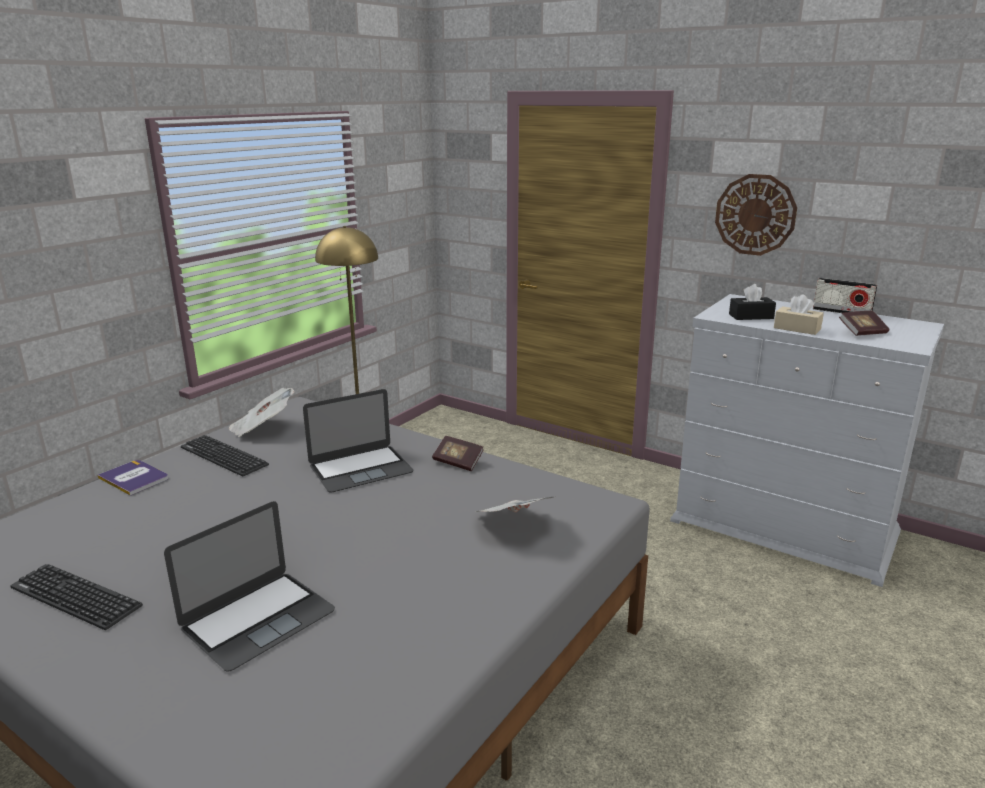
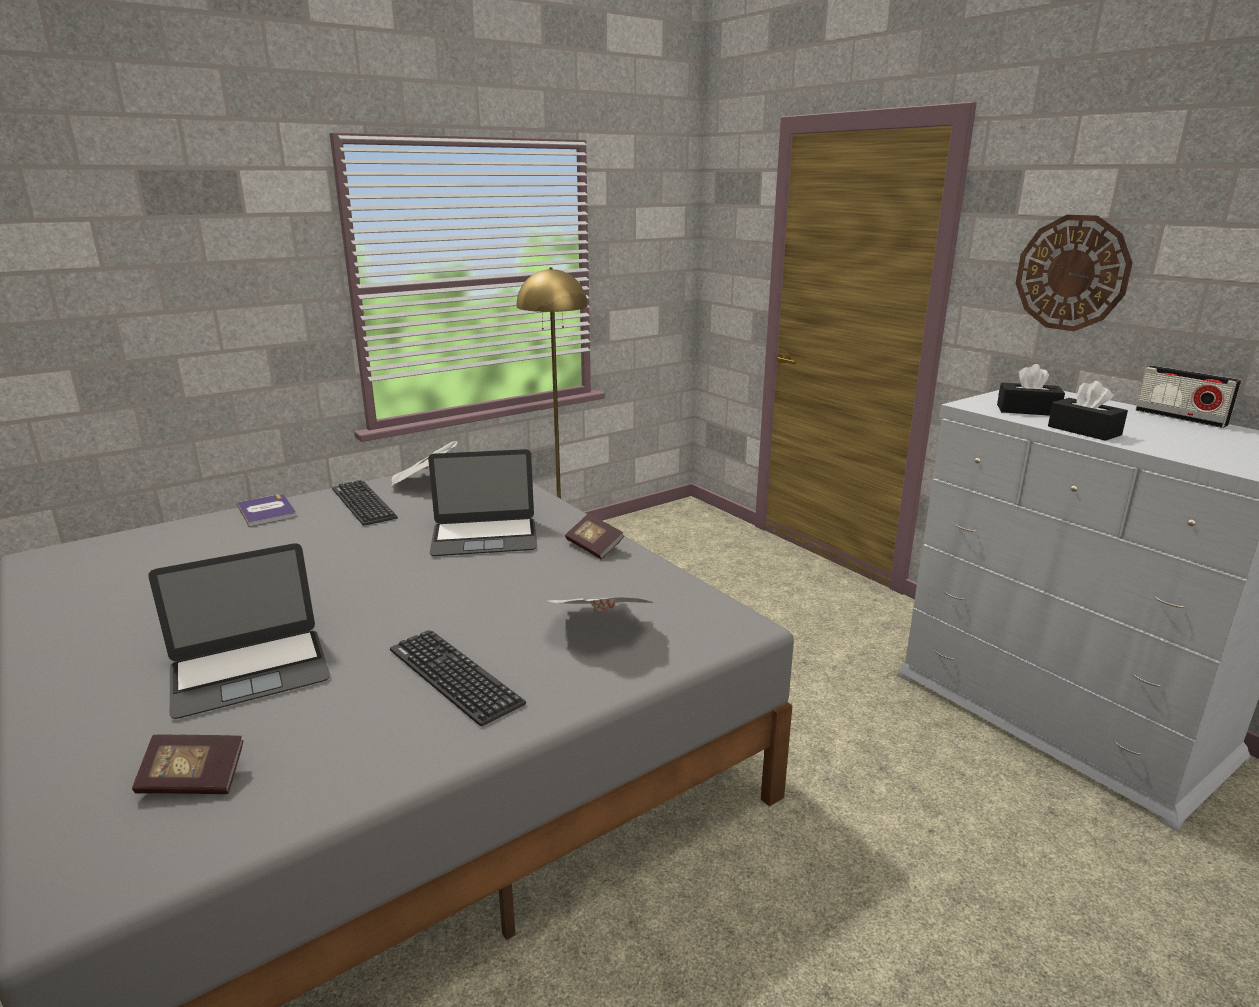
camera: 20 degrees right, 0 degrees up
(75, 597) = (117, 612): keyboard -> keyboard (454, 676)
(797, 328) = (1084, 431): beige tissue box -> black tissue box
(862, 333) = (1188, 446): book -> book (193, 780)

